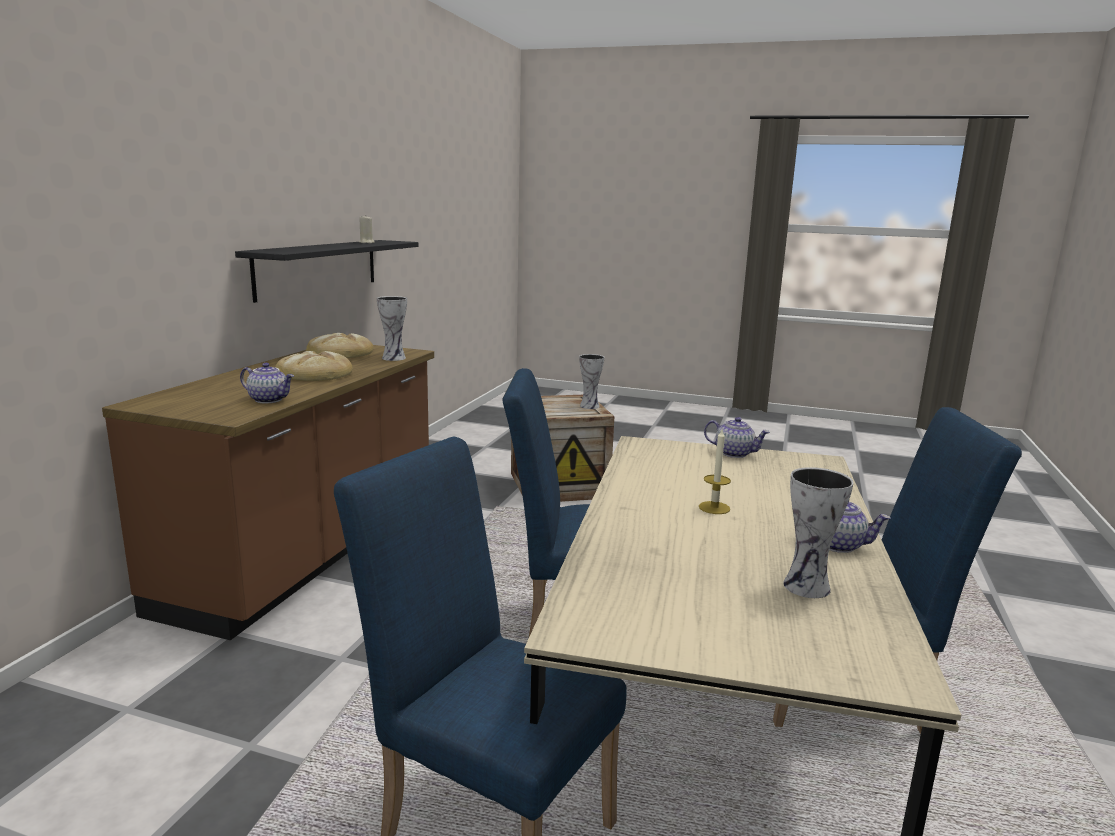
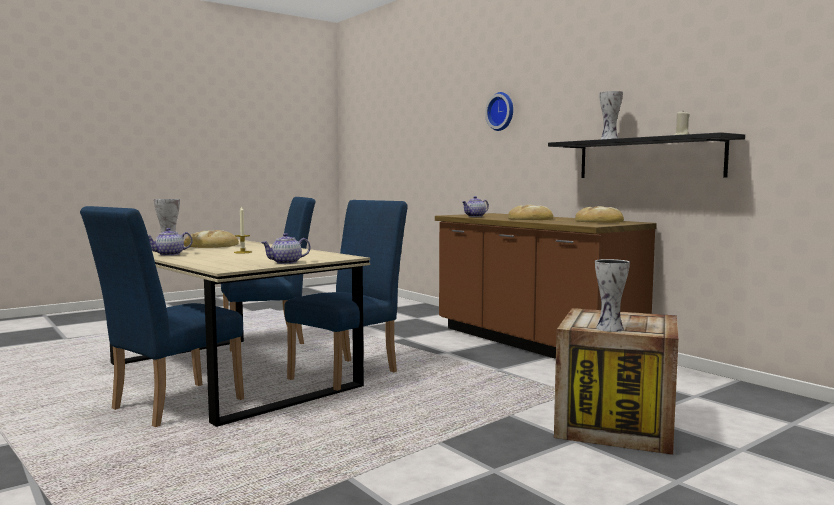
camera: 125 degrees right, 10 degrees down
(81, 180) = (501, 111): none -> wall clock
(395, 358) = (570, 223): vase -> vase (610, 139)
(691, 577) = (212, 245): none -> bread

